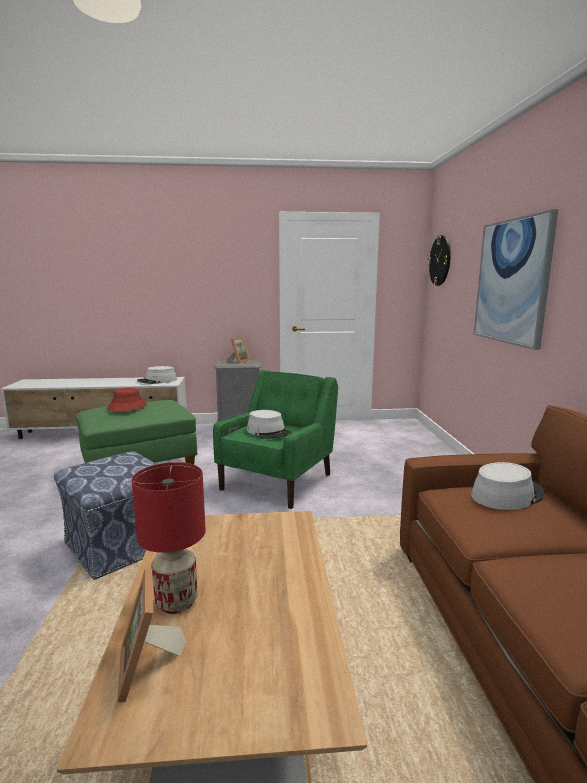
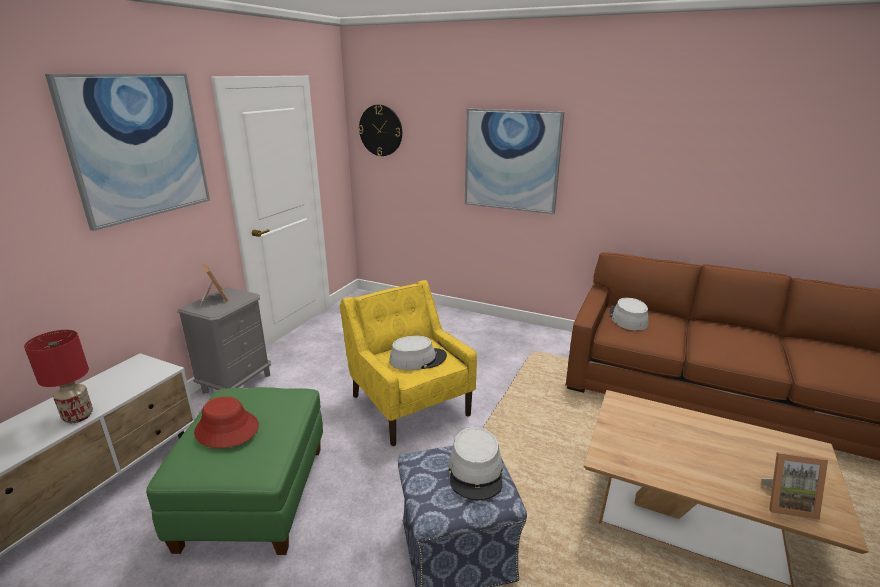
camera: 60 degrees left, 10 degrees up
(157, 381) = (125, 379): grey hat -> grey hat (476, 471)
(176, 601) = (719, 479): red table lamp -> red table lamp (77, 416)
(214, 252) = (138, 147): none -> picture
(278, 481) = (410, 404): green armchair -> yellow armchair

